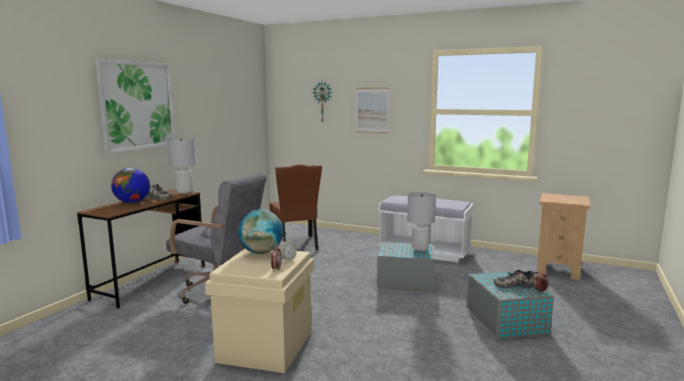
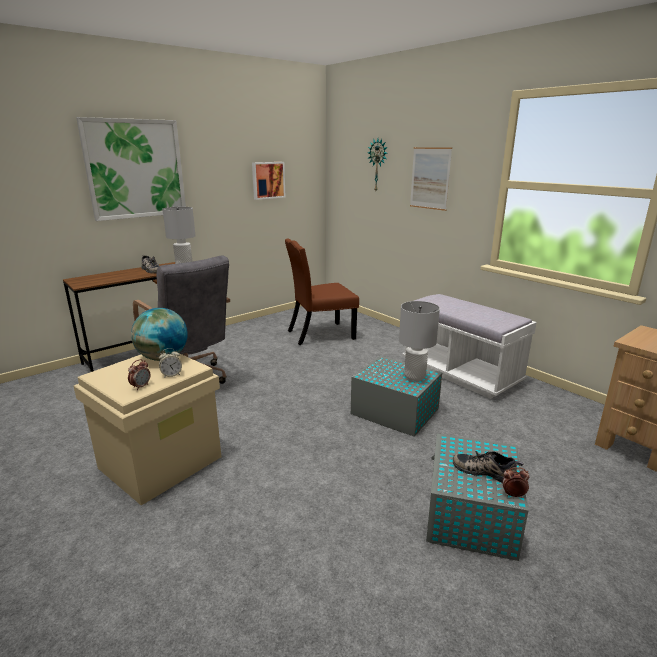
camera: 25 degrees right, 10 degrees up
(132, 202) = (121, 274): globe -> none
(230, 116) = (268, 180): none -> picture
(296, 244) = (321, 334): brown chair -> brown chair turned 60 degrees clockwise

